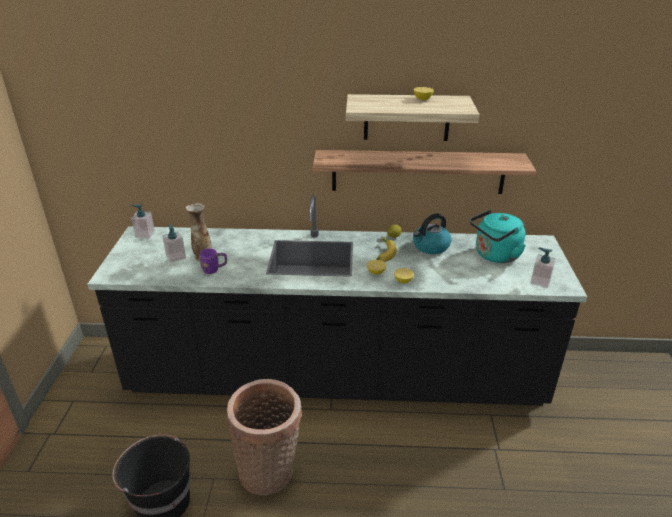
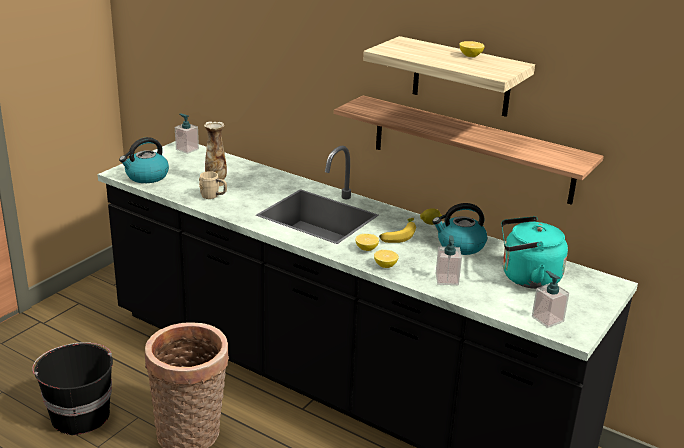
camera: 30 degrees right, 5 degrees down
(136, 271) = (146, 176): none -> kettle
(176, 257) = (192, 175): soap dispenser -> soap dispenser (447, 279)
(214, 269) = (213, 196): purple mug -> beige mug

